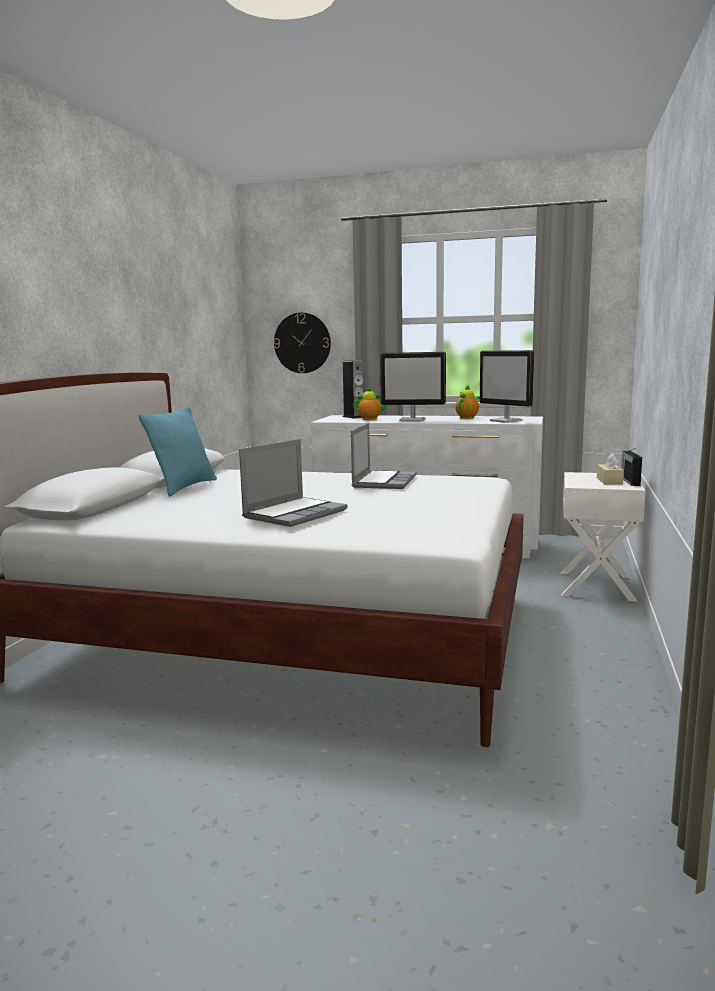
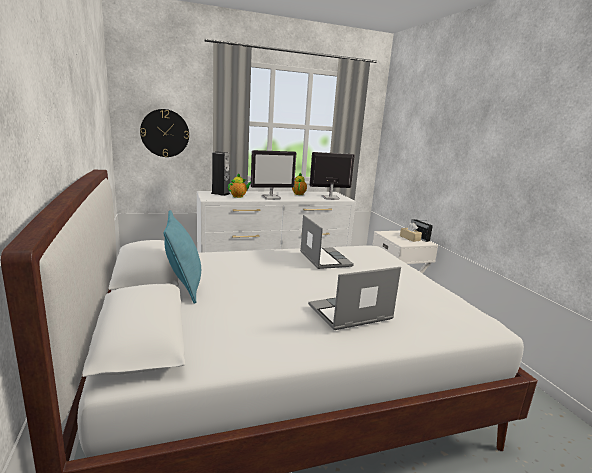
camera: 35 degrees left, 5 degrees up
(295, 513) = (349, 313): laptop -> laptop turned 120 degrees counterclockwise
(506, 421) = (330, 198): monitor -> monitor turned 150 degrees clockwise

